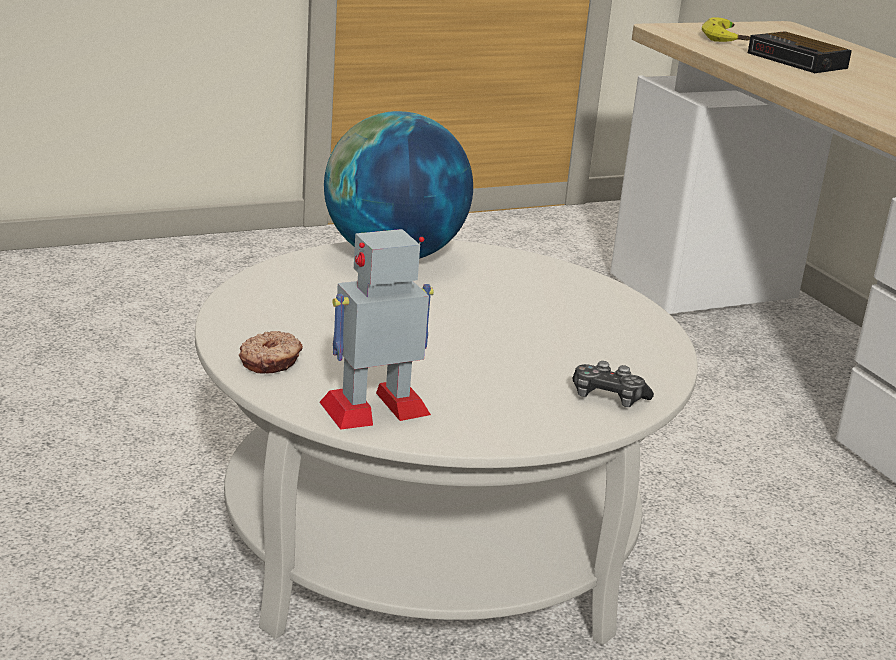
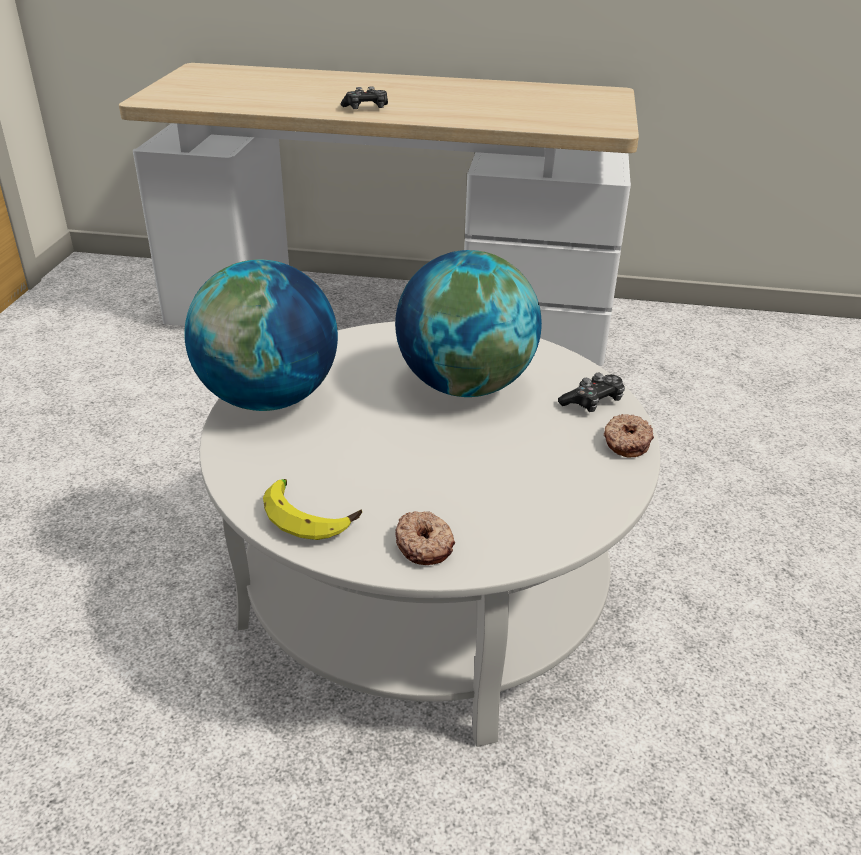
camera: 55 degrees left, 10 degrees up
(375, 408) = (548, 517): toy robot -> none
(539, 329) = (465, 385): none -> globe
(555, 428) = (625, 442): none -> donut
(727, 39) = (205, 93): banana -> banana (311, 515)
(799, 61) = (287, 94): alarm clock -> none
(836, 91) = (366, 108): none -> game controller

